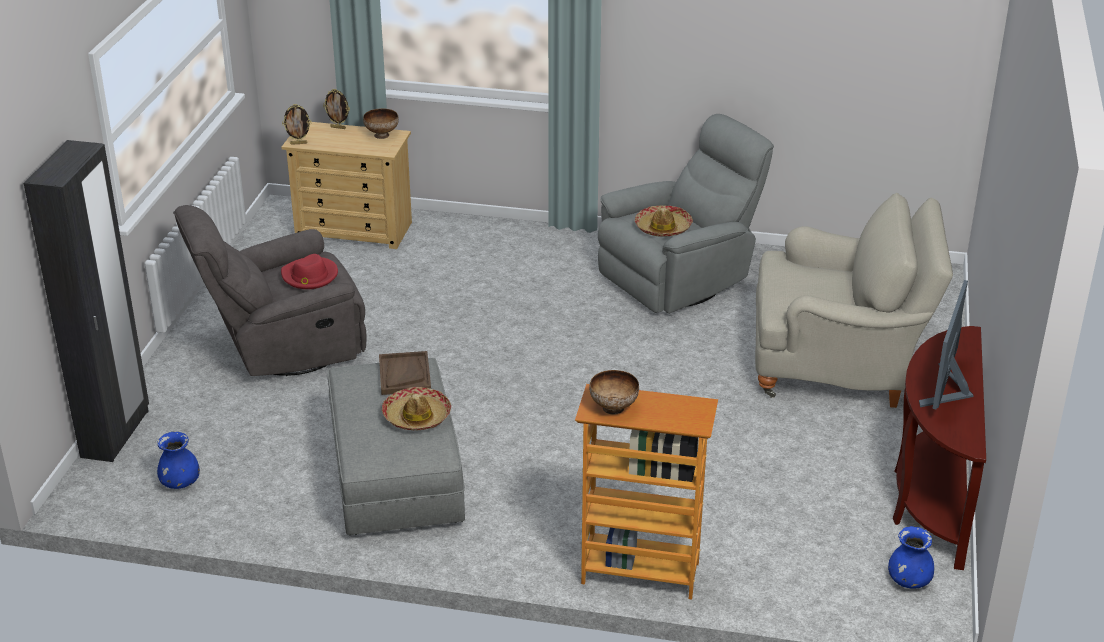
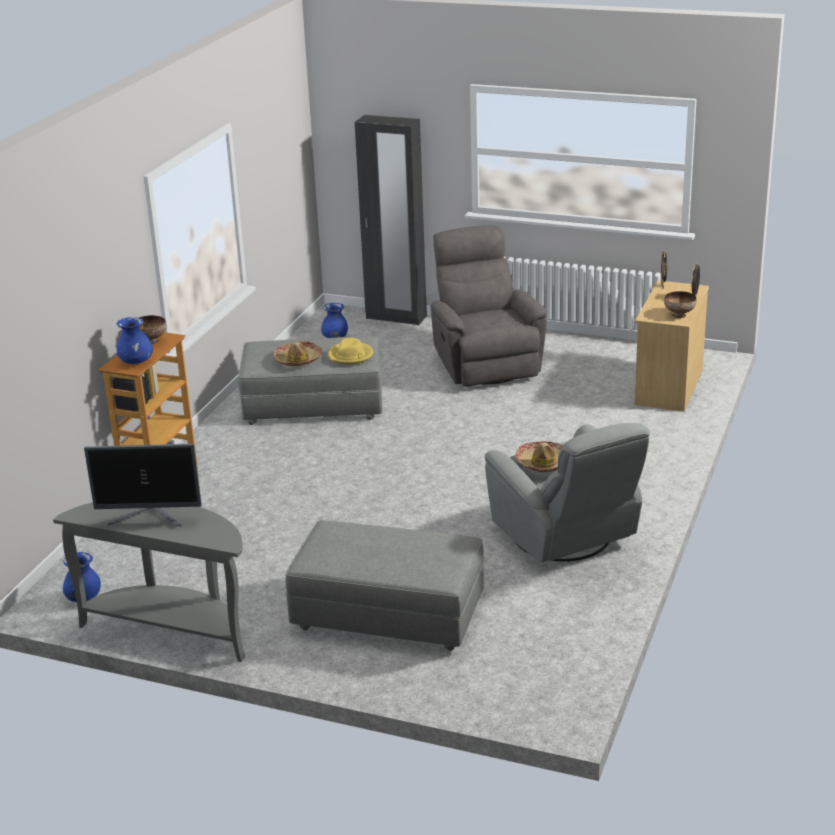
camera: 100 degrees right, 5 degrees down
(309, 276) = (490, 319): red hat -> none
(404, 375) = (351, 355): brown tray -> yellow hat
(679, 407) = (136, 362): none -> blue vase
(839, 366) = (388, 611): beige armchair -> grey ottoman
(931, 499) = (172, 628): brown console table -> grey console table
(947, 390) = (150, 517): monitor -> monitor turned 150 degrees clockwise

